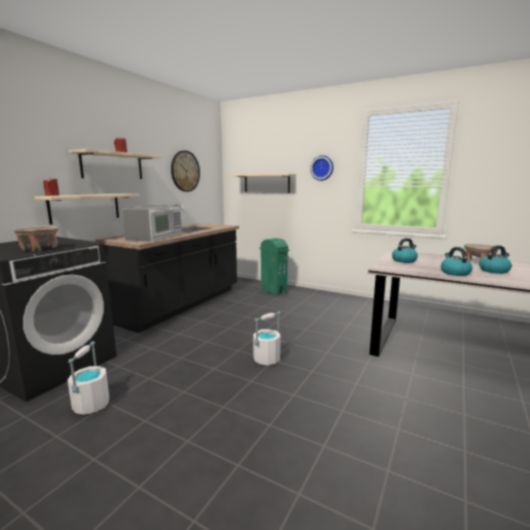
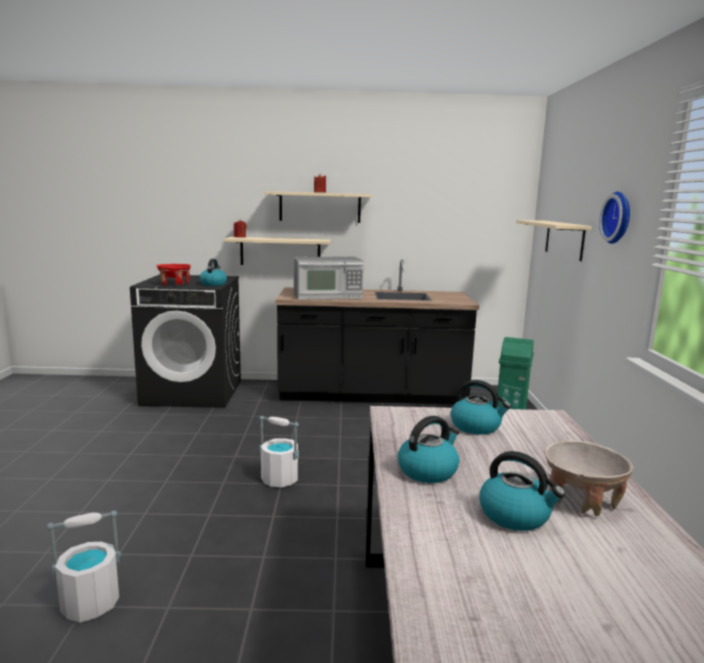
camera: 60 degrees right, 0 degrees up
(39, 249) = (174, 284): beige bowl -> red bowl
(74, 242) = (213, 284): none -> kettle
(91, 404) = (144, 427): white bucket -> white bucket (91, 603)
(185, 171) = (442, 213): wall clock -> none

